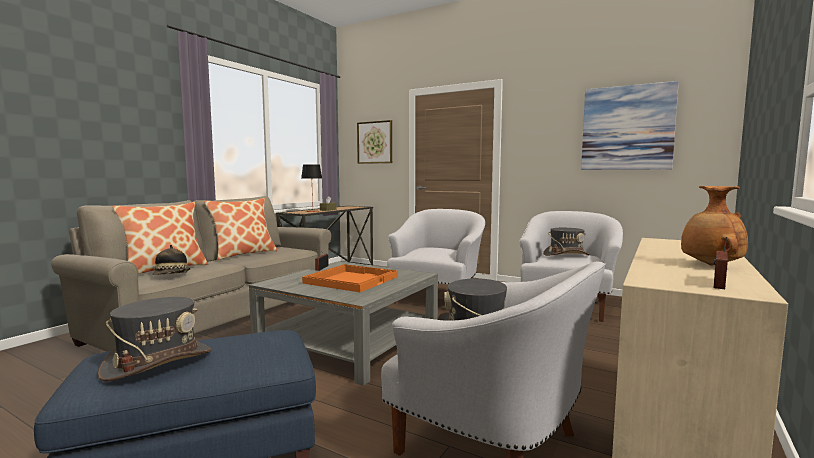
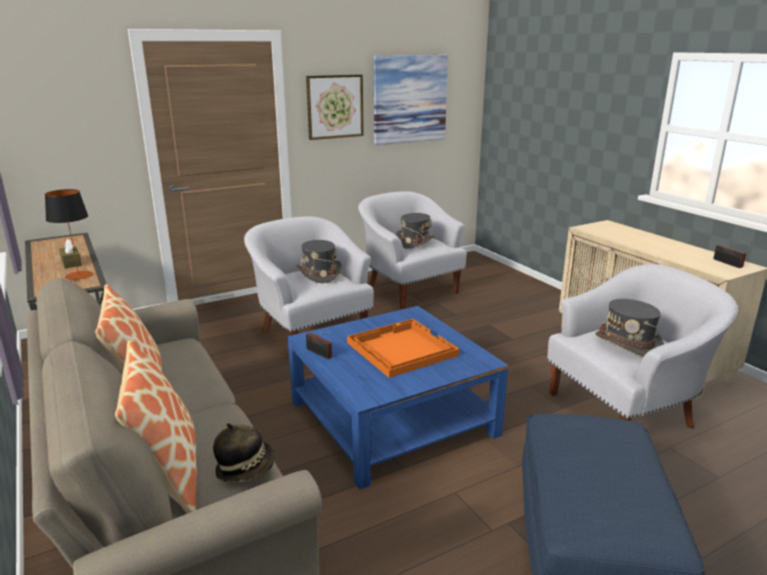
camera: 60 degrees left, 15 degrees up
(158, 362) = (618, 490): grey hat -> grey hat (319, 274)
(349, 342) = (392, 418): grey coffee table -> blue coffee table
(375, 142) = (66, 120): picture -> picture (335, 106)
(710, 265) = (680, 248): brown vase -> none

